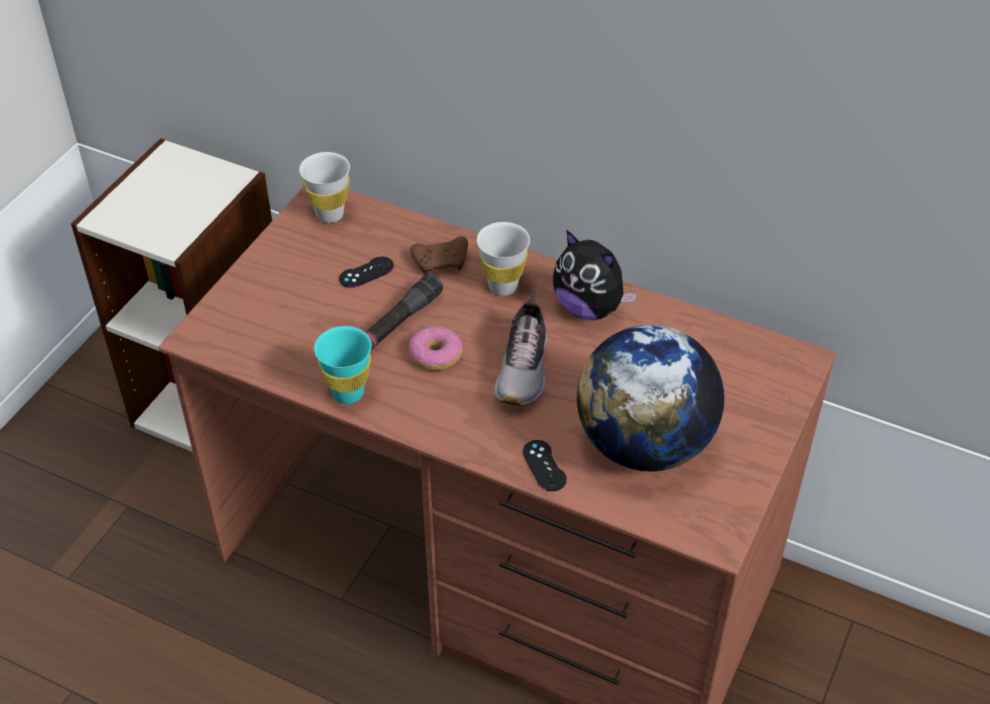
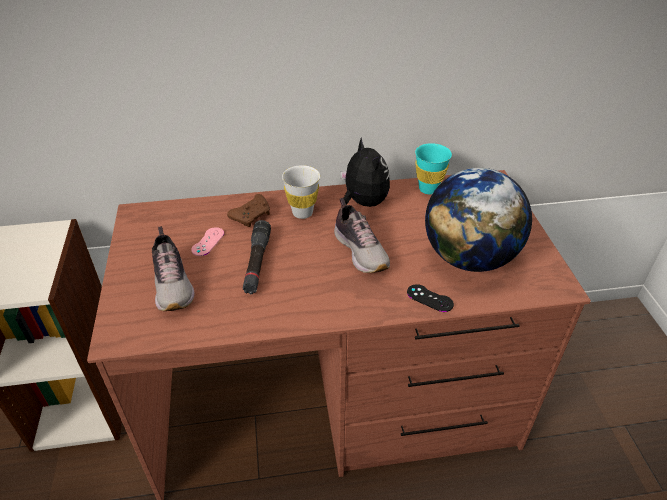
camera: 35 degrees left, 5 degrees down
(291, 306) = (173, 284): none -> shoe
(330, 214) = (151, 219): white cup -> none
(348, 393) = (264, 319): turquoise cup -> turquoise cup (428, 189)
(366, 272) = (208, 242): black game controller -> pink game controller
(436, 355) = (300, 268): donut -> none
(589, 308) = (363, 202): plush toy -> plush toy turned 120 degrees counterclockwise

